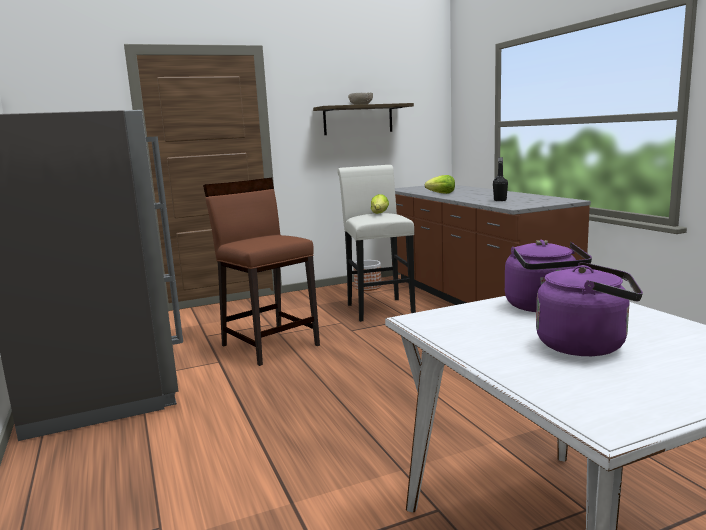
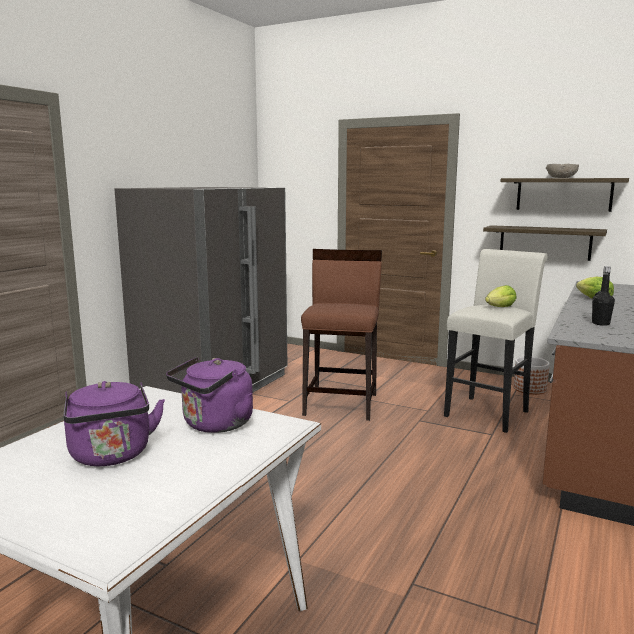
camera: 50 degrees right, 0 degrees up
(349, 162) = (545, 242): none -> shelf

